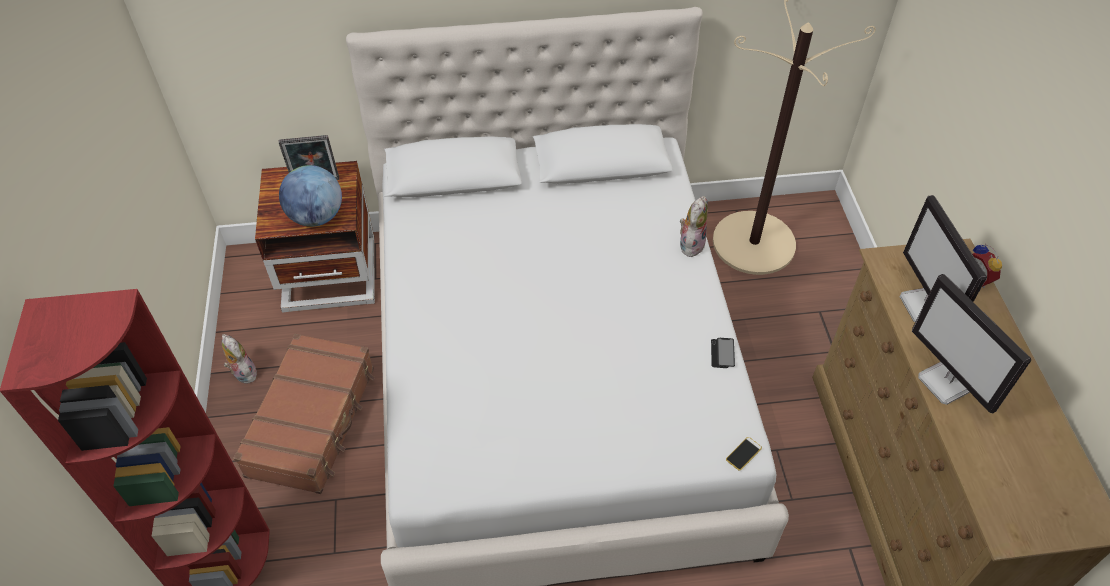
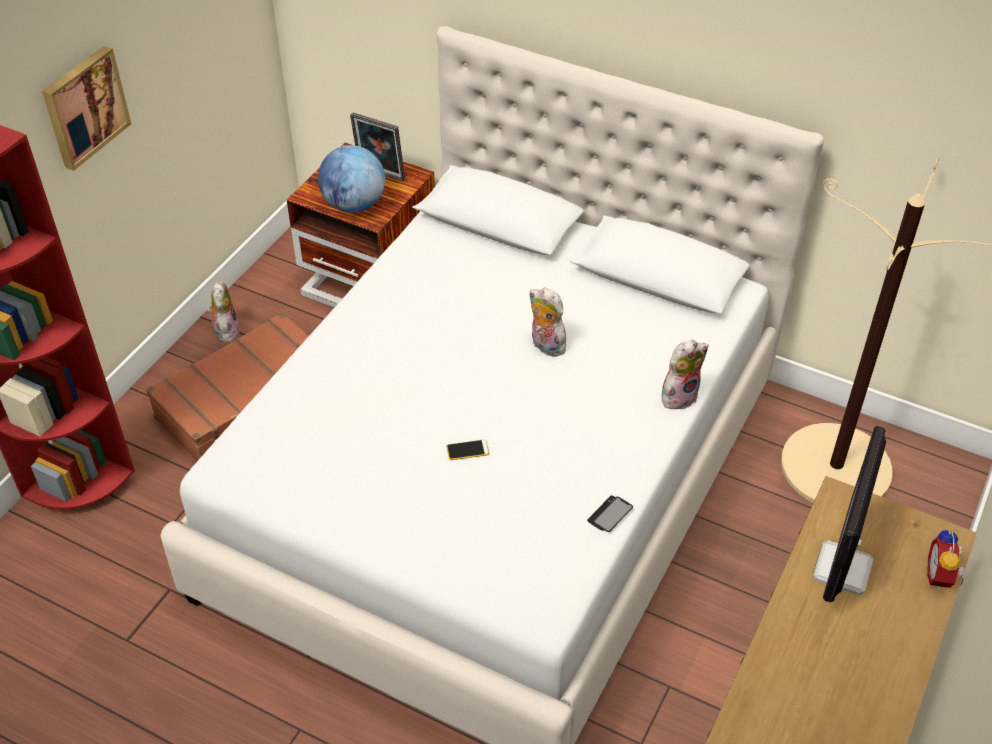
camera: 35 degrees right, 5 degrees down
(94, 239) = (84, 106): none -> picture
(572, 255) = (545, 346): none -> plush toy
(743, 454) = (540, 617): phone -> phone (467, 450)
(946, 383) = (786, 655): monitor -> none

